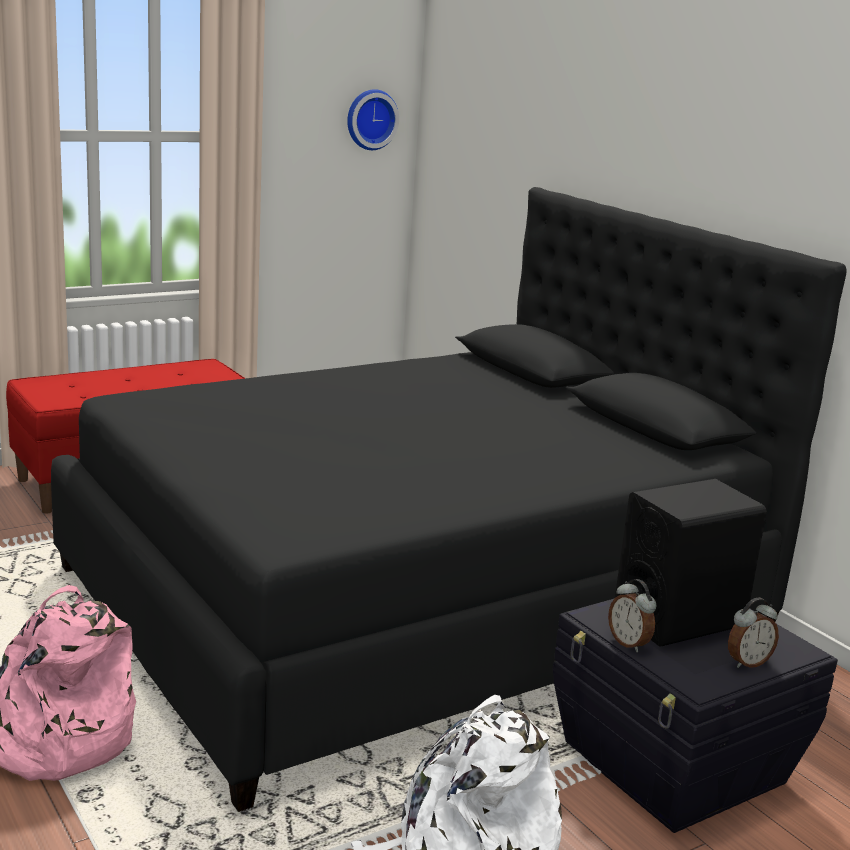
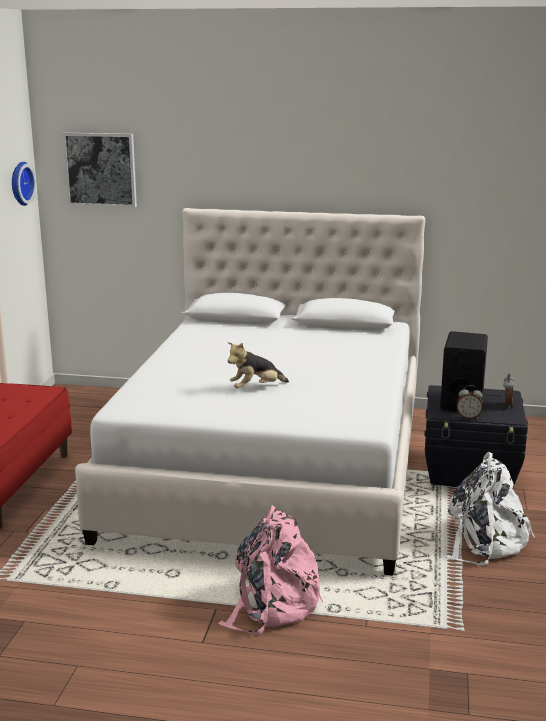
camera: 45 degrees left, 0 degrees up
(307, 442) = (256, 388): none -> plush toy
(413, 601) = (273, 467): black bed -> white bed
(472, 116) = (100, 169): none -> picture

